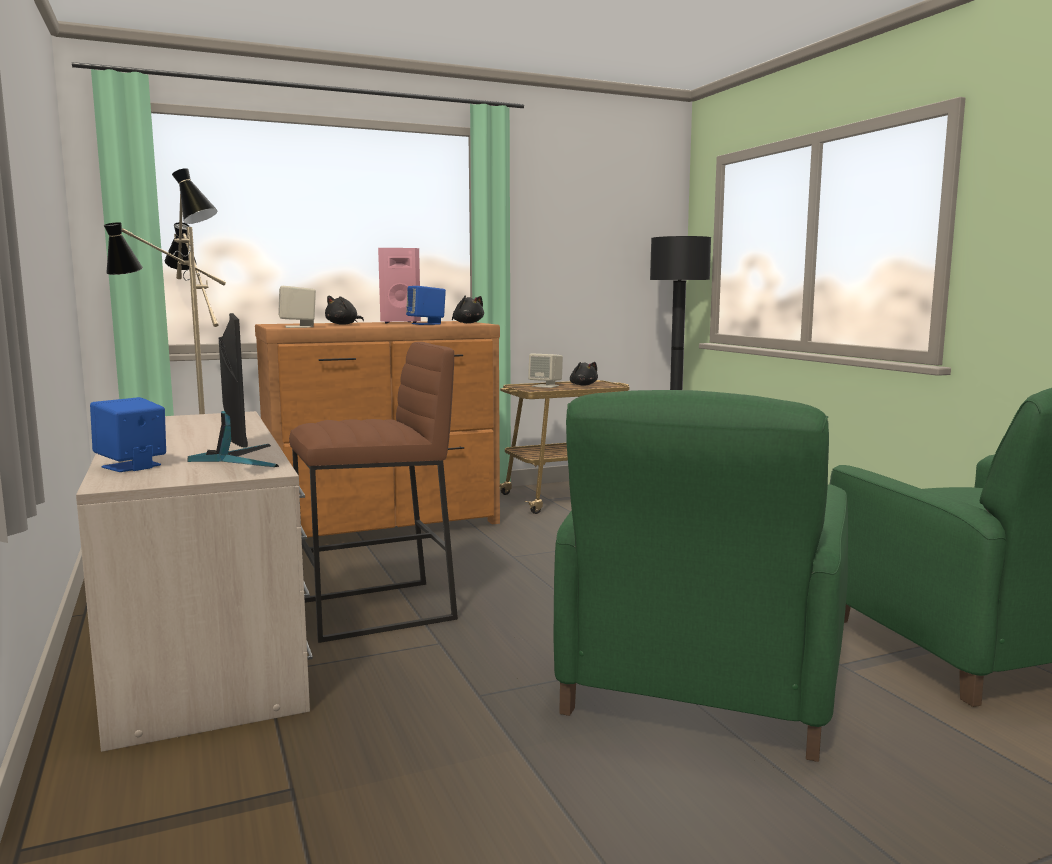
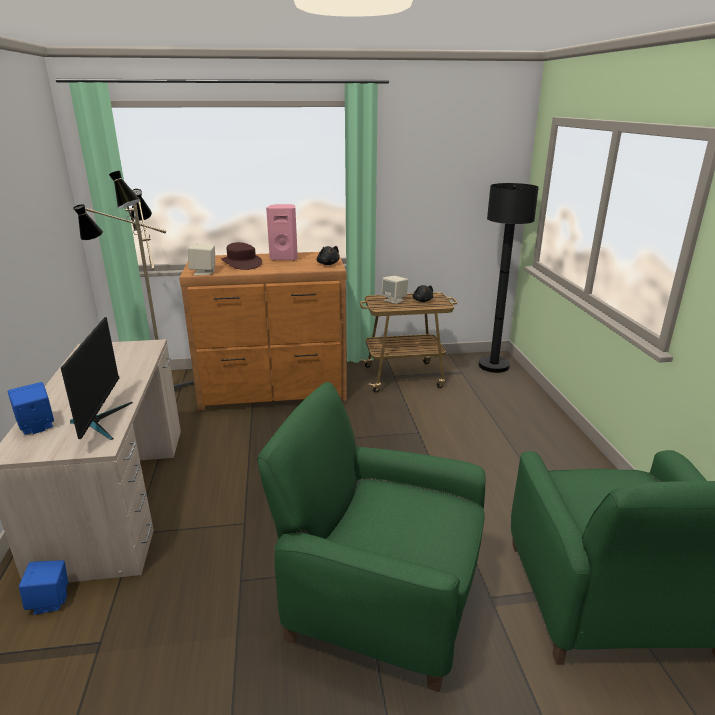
camera: 15 degrees right, 15 degrees up
(343, 324) = (242, 263): black plush toy -> brown hat
(376, 611) = (224, 484): brown stool -> none
(426, 324) = (296, 266): blue speaker -> blue speaker (50, 601)
(699, 684) = (381, 598): green armchair -> green armchair turned 75 degrees clockwise

